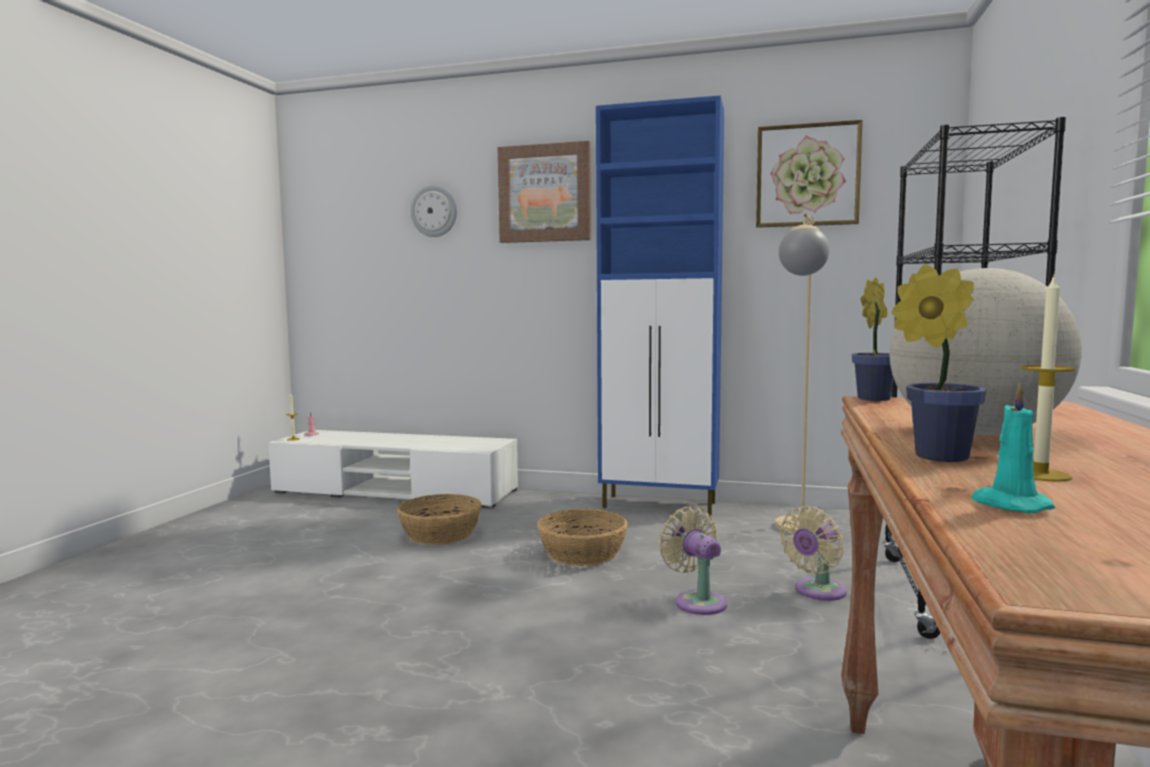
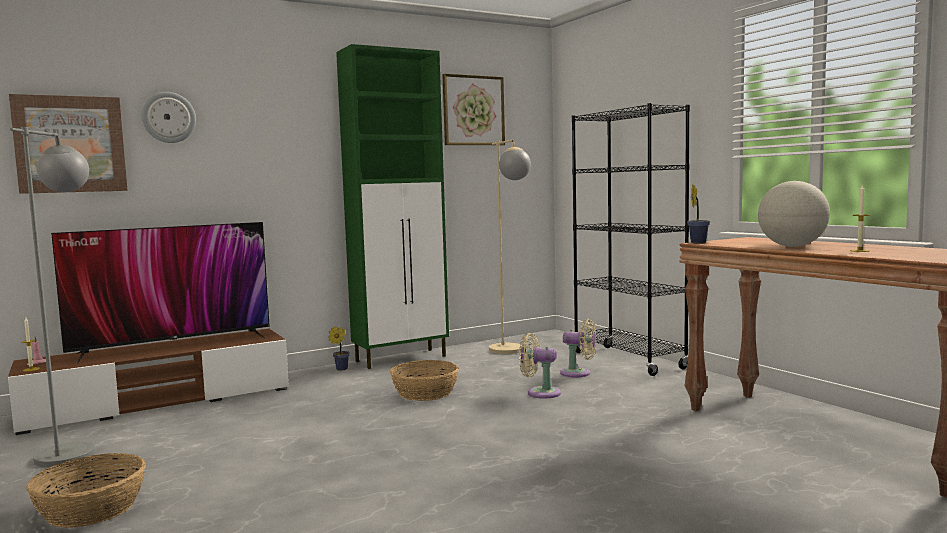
camera: 45 degrees left, 0 degrees up
(266, 515) = (75, 449): none -> grey floor lamp
(395, 491) = (159, 401): white tv stand -> brown tv stand
(411, 439) = (173, 345): none -> television
(440, 535) = (296, 412): basket -> basket (92, 509)
(545, 193) = (283, 109): picture -> picture (70, 144)
(661, 505) = (402, 358): blue cabinet -> green cabinet
(817, 592) = (578, 373): beige fan -> beige fan turned 75 degrees counterclockwise
(934, 456) = (821, 251): potted plant -> potted plant (340, 369)
(1008, 505) = (890, 255): turquoise candle -> none

